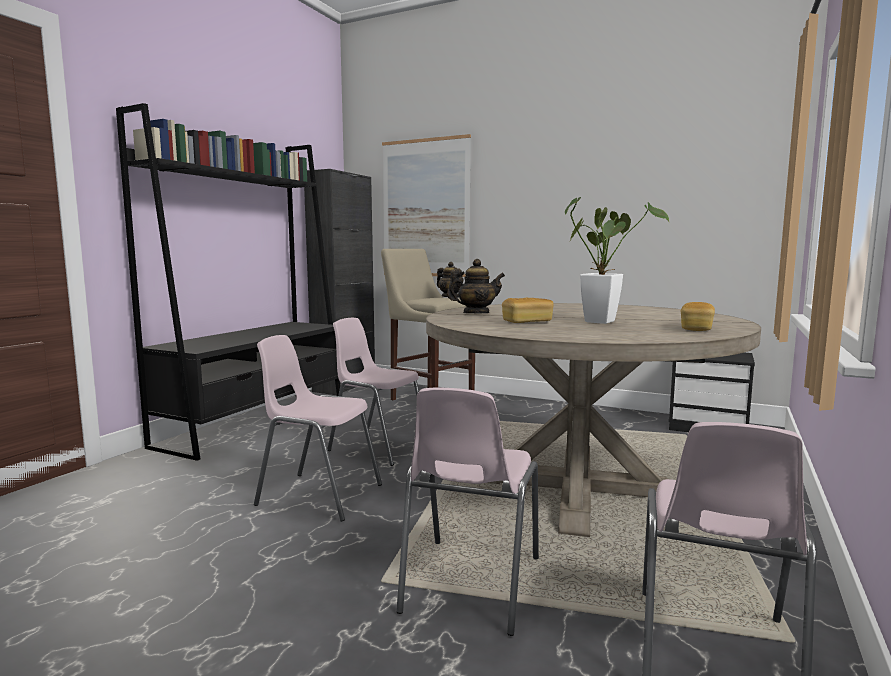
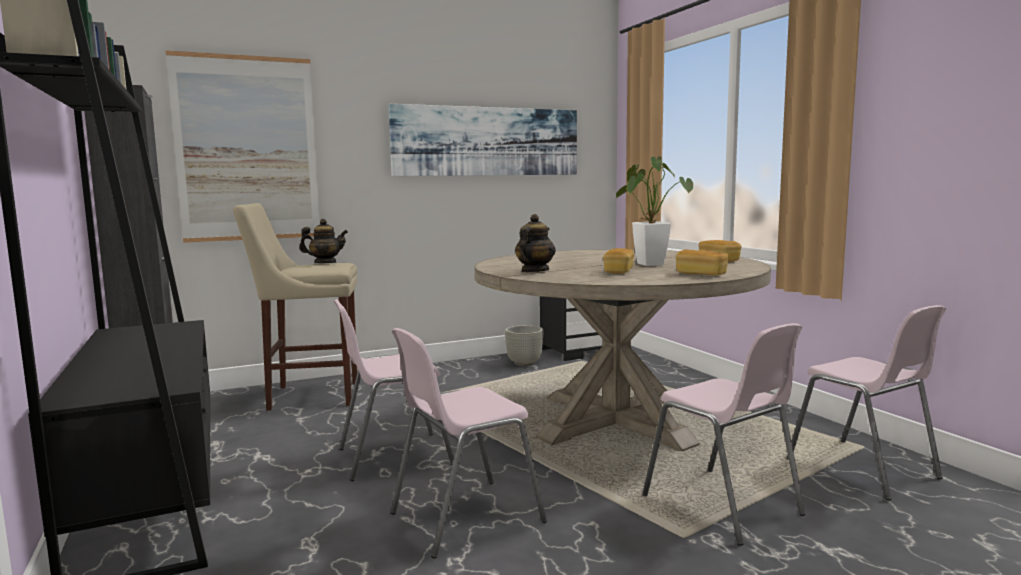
camera: 50 degrees left, 0 degrees up
(572, 334) = (701, 274): none -> bread
(625, 421) = (524, 363): none -> grey planter
(626, 192) = (487, 141): none -> picture

